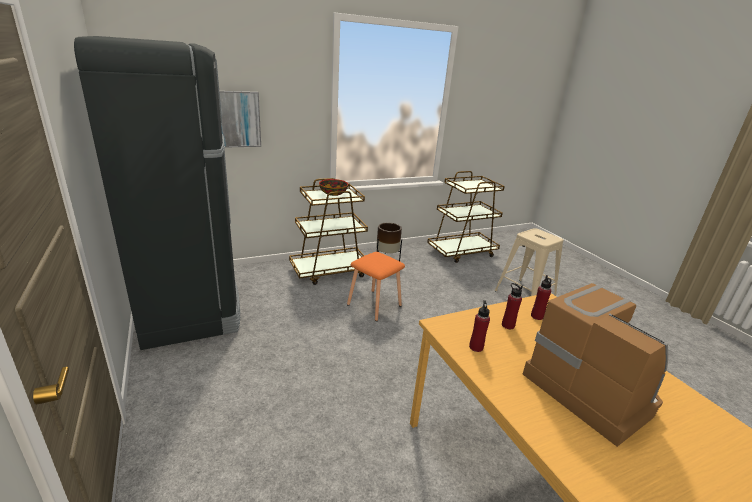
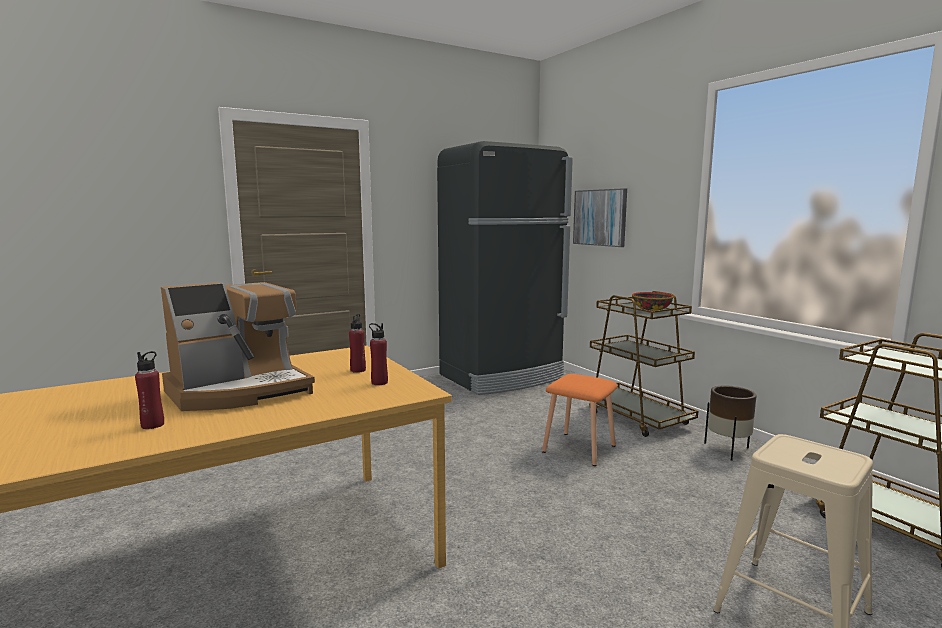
camera: 85 degrees right, 15 degrees down
(476, 347) = (320, 359): red bottle -> red bottle (153, 425)

